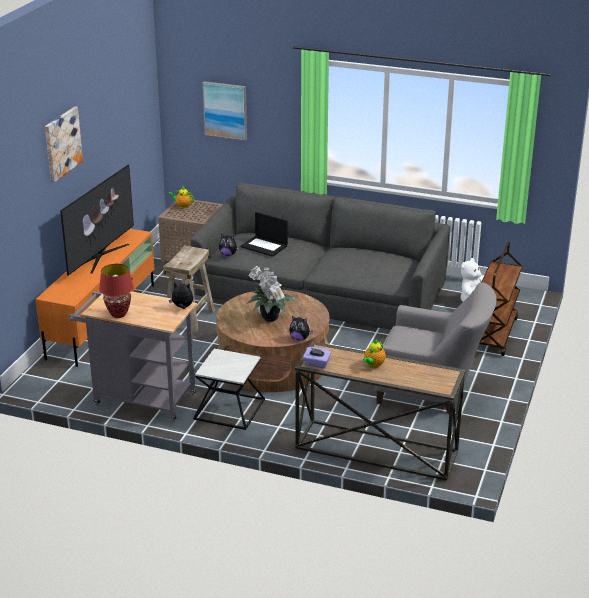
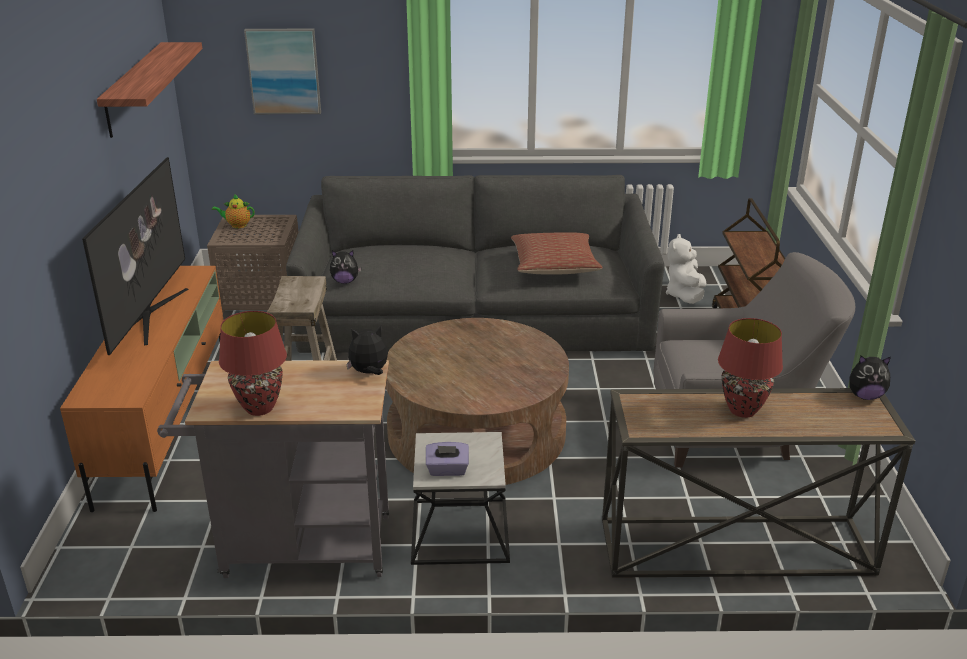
camera: 20 degrees left, 0 degrees up
(62, 143) = (59, 120): picture -> none
(122, 118) = (135, 88): none -> shelf
(265, 246) = (394, 261): laptop -> none
(270, 319) = (476, 367): potted plant -> none
(300, 338) = (544, 389): plush toy -> plush toy (865, 396)
(316, 364) = (653, 428): purple tissue box -> purple tissue box (447, 470)
(364, 266) = (554, 265): none -> pillow
(373, 365) = (742, 410): teapot -> red table lamp

